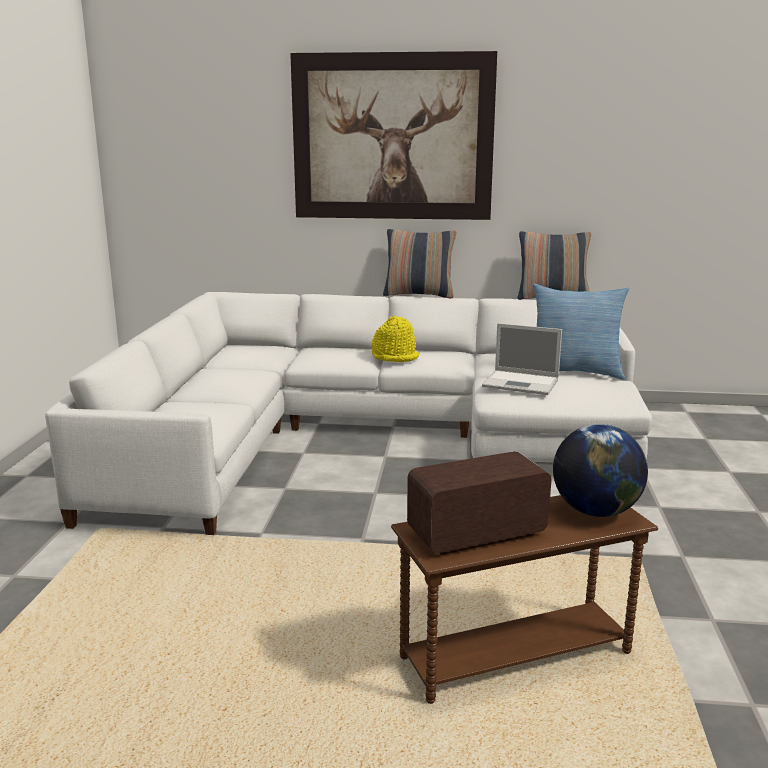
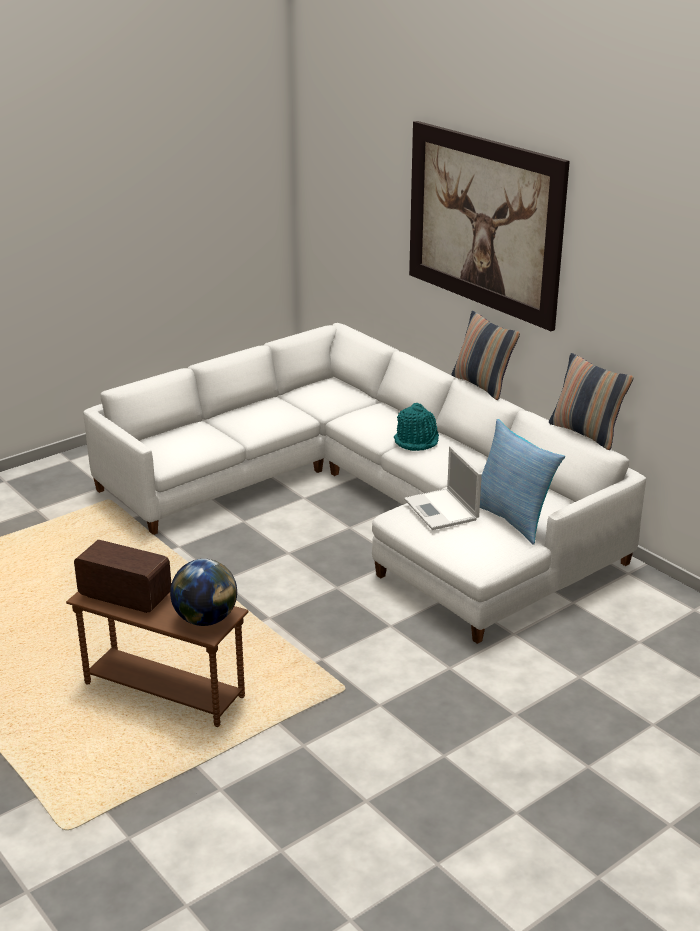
camera: 45 degrees right, 10 degrees up
(395, 357) = (416, 441): yellow hat -> turquoise hat

